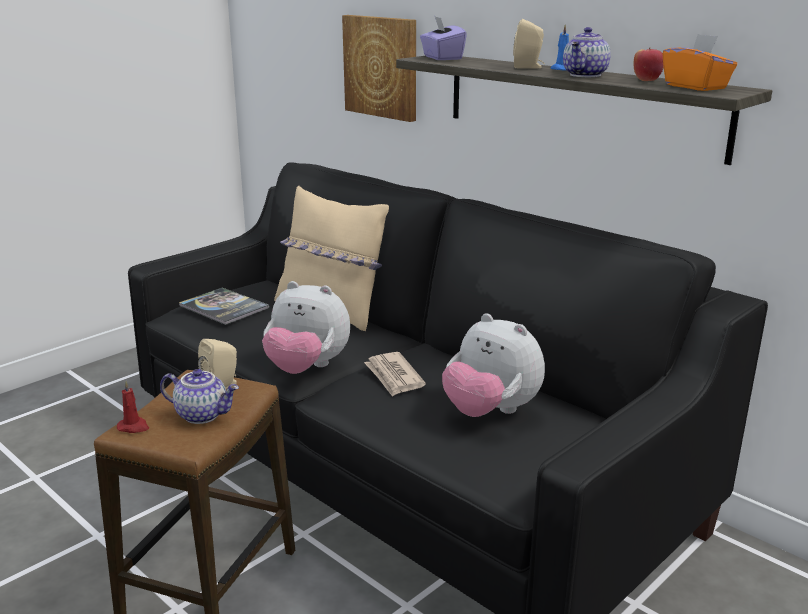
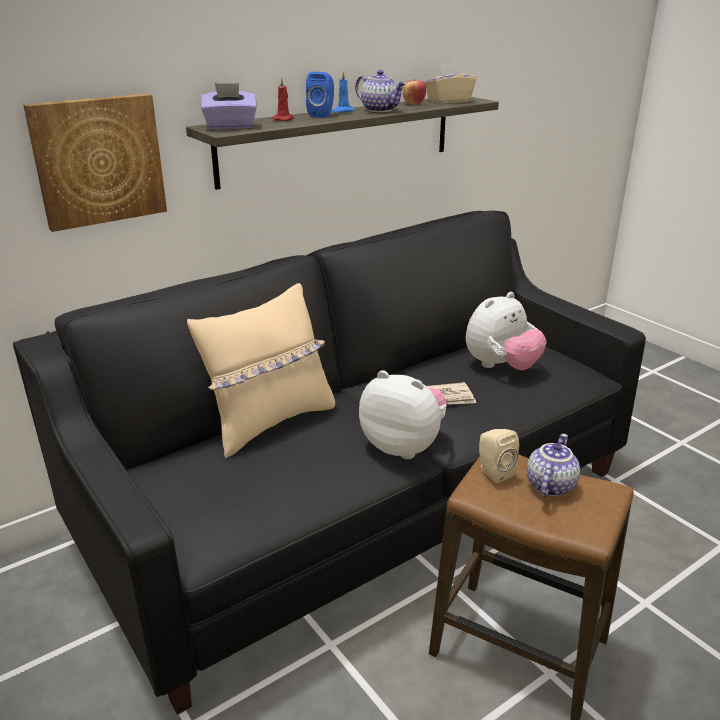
camera: 80 degrees left, 5 degrees up
(134, 427) = (584, 525): red candle -> red candle (284, 119)
(224, 307) = (229, 495): book -> none
(307, 368) = (403, 446): plush toy -> plush toy turned 90 degrees counterclockwise
(528, 67) = (322, 115): beige speaker -> blue speaker
(696, 87) = (448, 101): orange tissue box -> beige tissue box

